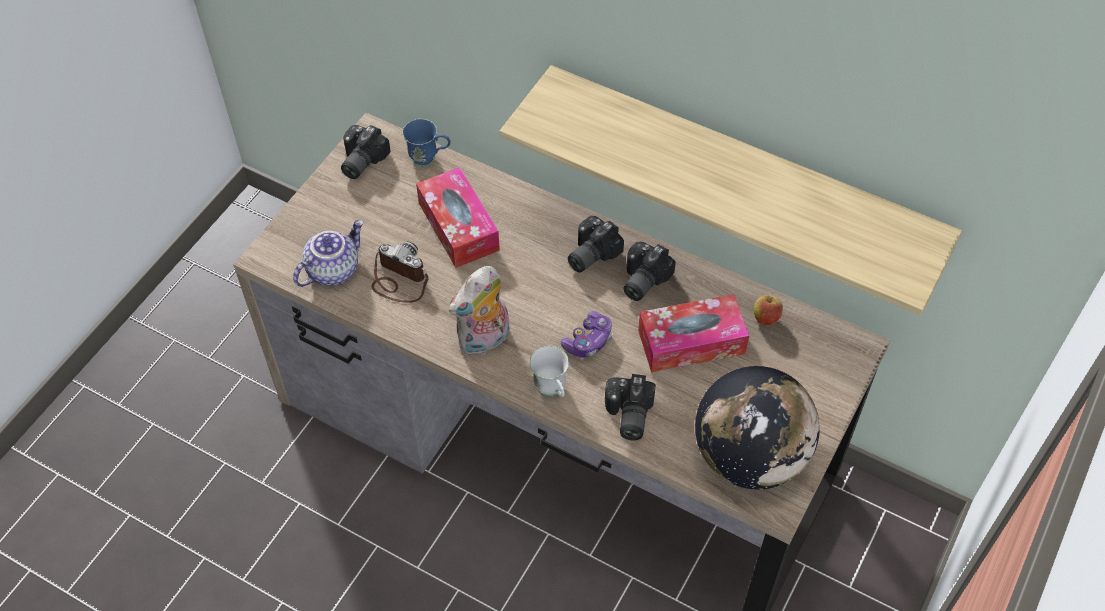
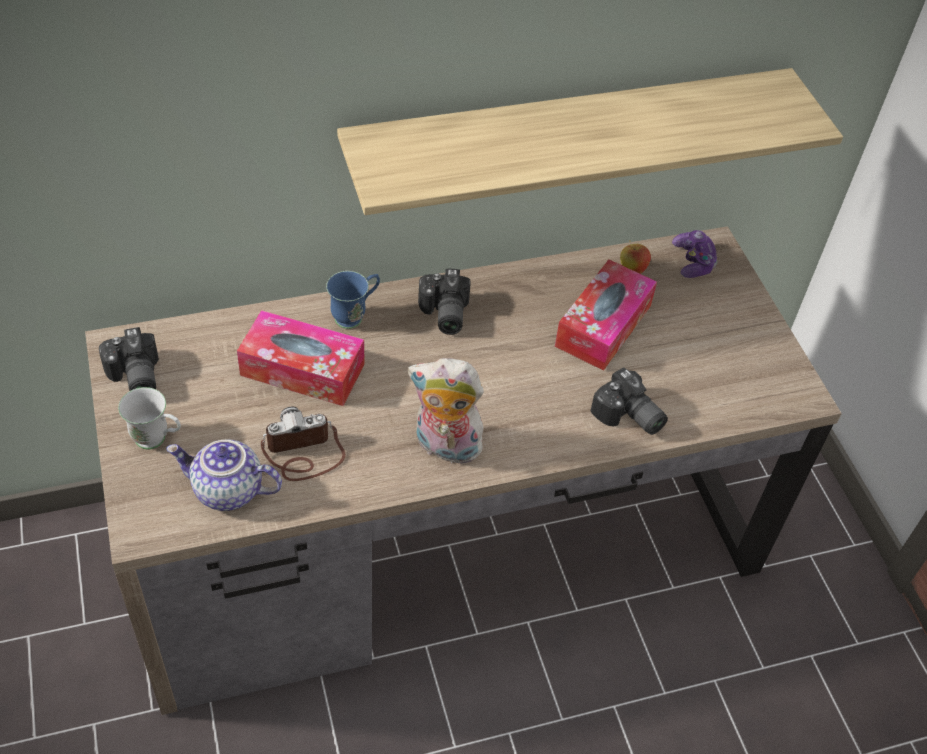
camera: 50 degrees left, 5 degrees down
(333, 269) = (227, 491): teapot -> teapot turned 75 degrees counterclockwise
(429, 159) = (203, 331): blue mug -> blue mug (355, 316)
(484, 341) = (444, 447): plush toy -> plush toy turned 105 degrees clockwise
(552, 392) = (550, 444): white mug -> white mug (157, 440)
(588, 341) = (528, 383): game controller -> game controller (693, 261)
(641, 280) = (508, 306): camera -> none
(749, 457) = (746, 378): globe -> none

